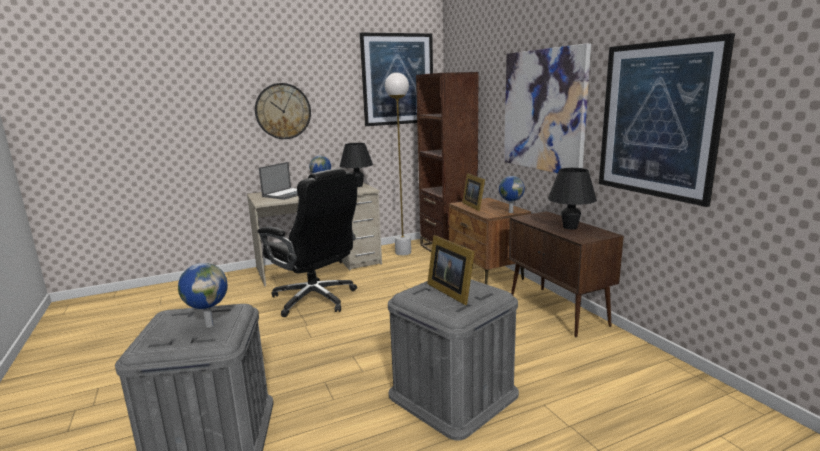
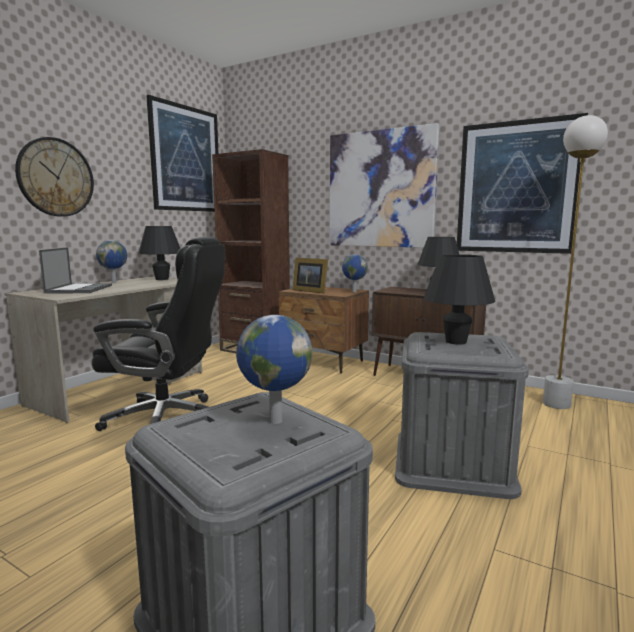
camera: 35 degrees left, 5 degrees down
(403, 253) = (210, 359): white floor lamp -> white floor lamp (556, 404)
(451, 291) = (456, 342): picture frame -> black table lamp

